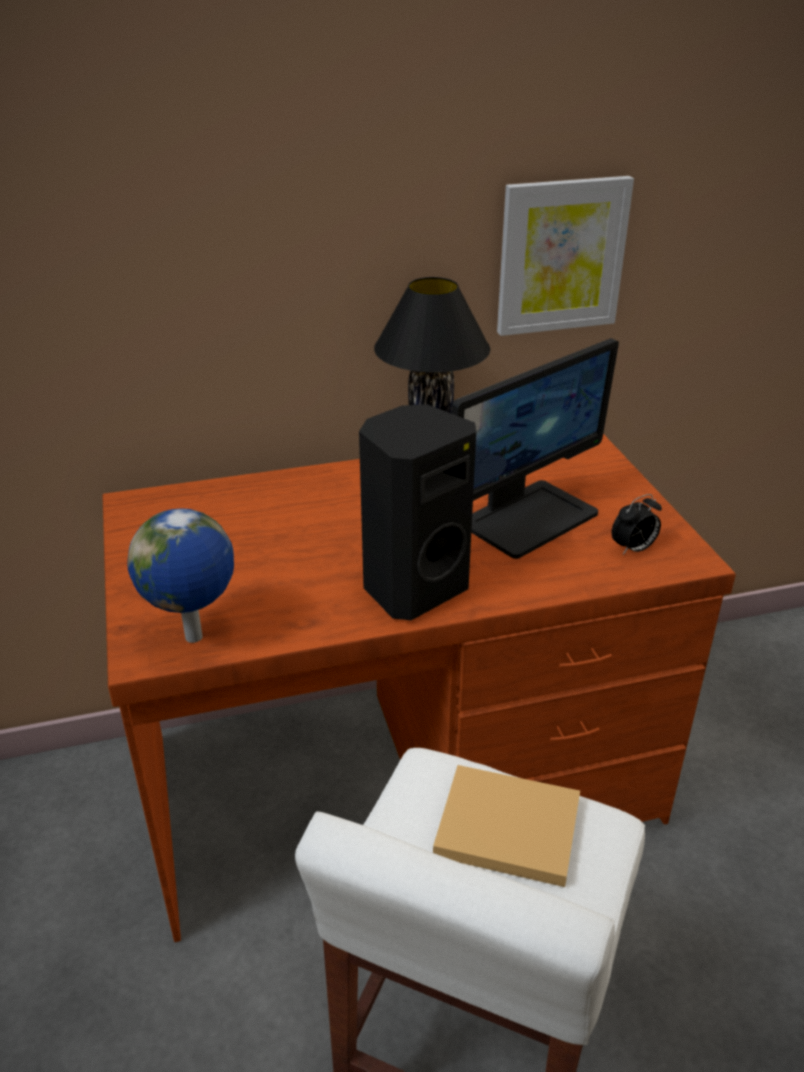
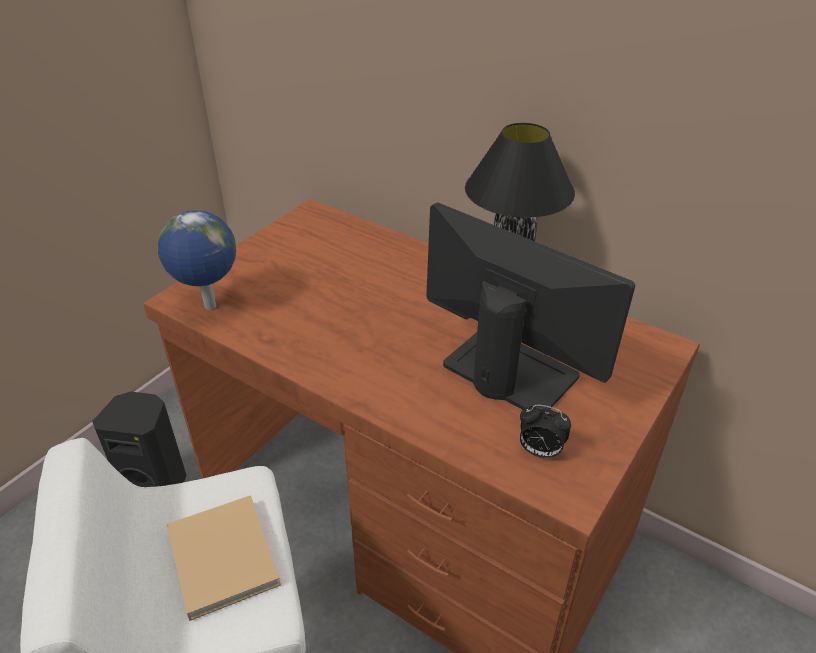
camera: 50 degrees right, 5 degrees up
(413, 588) = (351, 362): black speaker -> black speaker (157, 486)
(527, 517) = (507, 372): monitor -> monitor turned 150 degrees counterclockwise
(561, 256) = (696, 153): picture -> none

